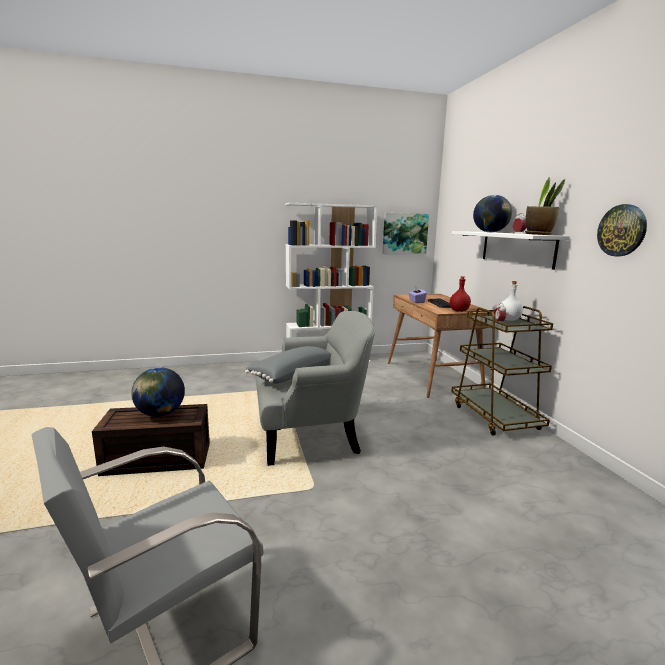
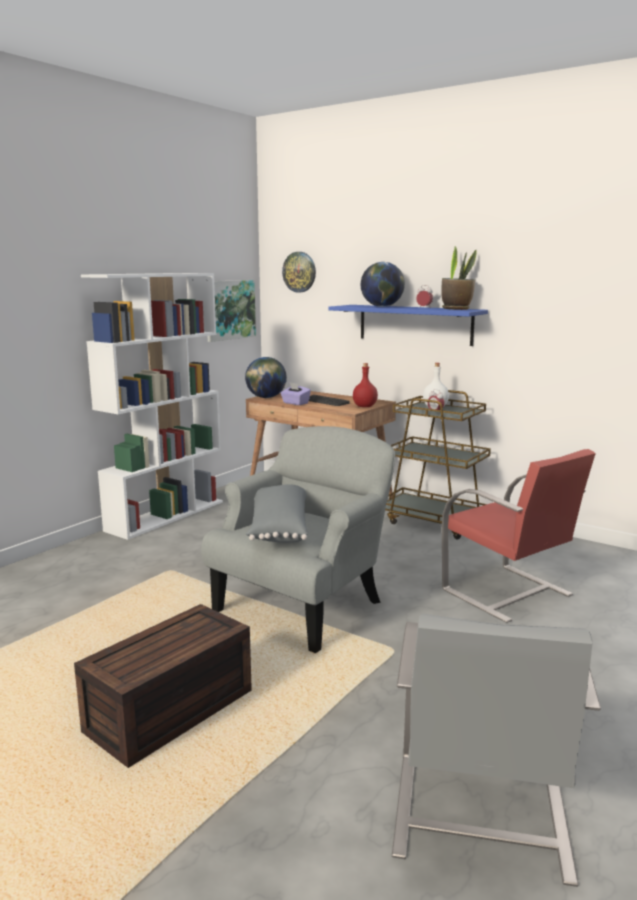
camera: 40 degrees left, 0 degrees up
(160, 414) = (169, 638): globe -> globe (266, 397)
(466, 491) = (508, 593): none -> red chair
(516, 248) = (415, 324): white shelf -> blue shelf
(622, 230) = (548, 304): wall clock -> wall clock (299, 272)

